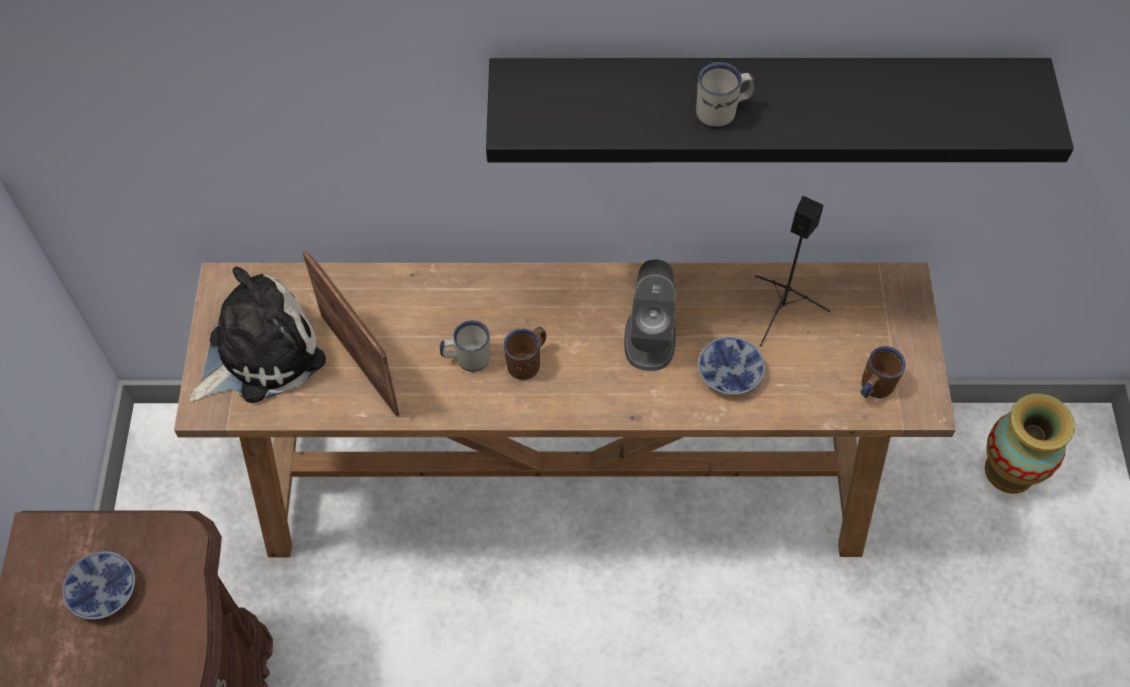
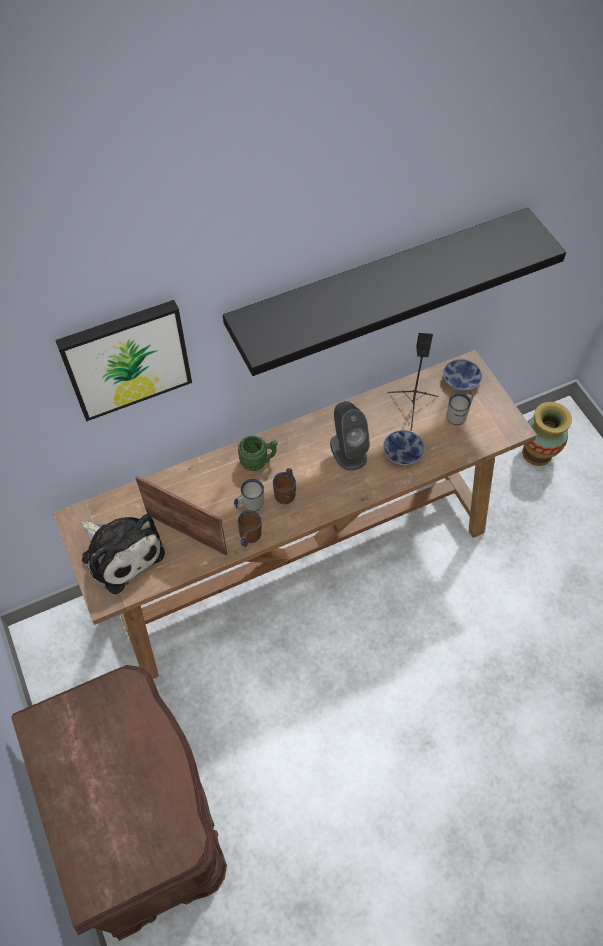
camera: 25 degrees left, 0 degrees up
(104, 593) = (98, 739): bowl -> bowl (462, 381)
(259, 353) = (121, 552): plush toy -> plush toy turned 105 degrees clockwise
(331, 73) = (126, 358): none -> picture
(512, 303) = (258, 461): none -> green mug
(723, 112) = (374, 298): white mug -> white mug (459, 415)
(873, 388) = (483, 429): brown mug -> brown mug (248, 537)

